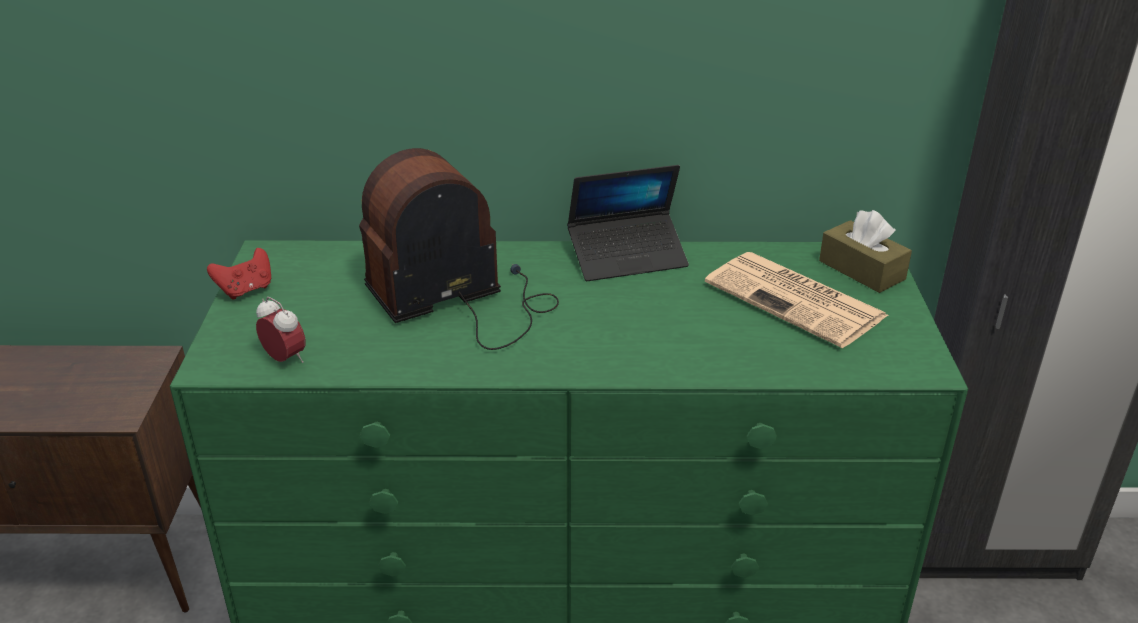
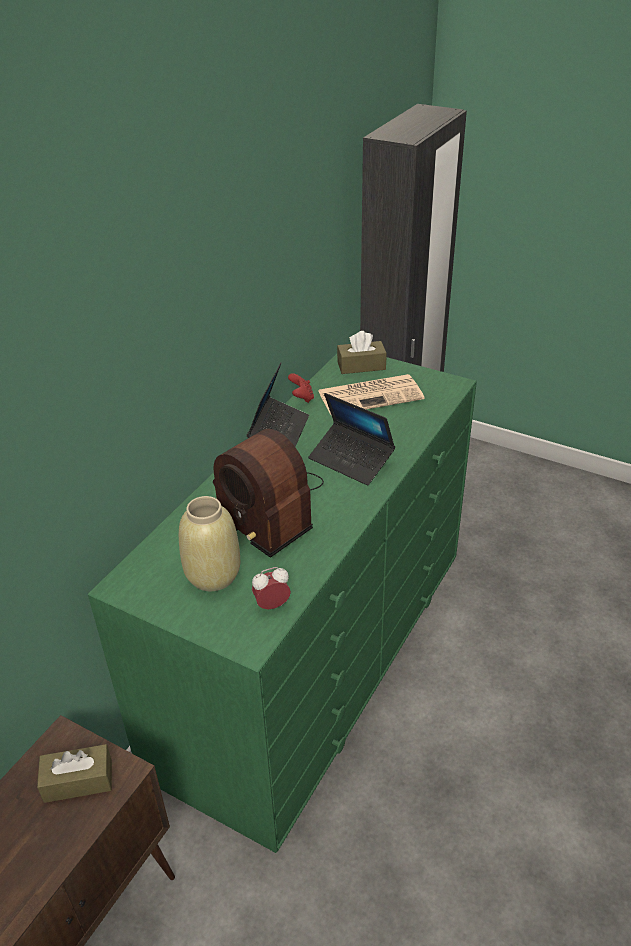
camera: 60 degrees left, 5 degrees up
(101, 391) = (78, 781): none -> brown tissue box
(246, 290) = (164, 606): red game controller -> red game controller (301, 397)
(314, 303) = (213, 575): none -> beige vase
(463, 300) = (269, 509): radio -> radio turned 45 degrees counterclockwise
(622, 330) = (351, 460): none -> laptop

